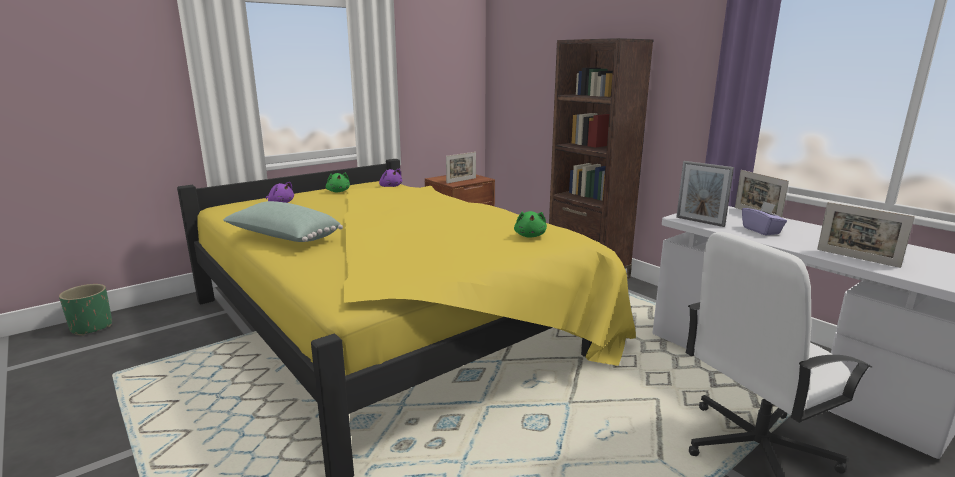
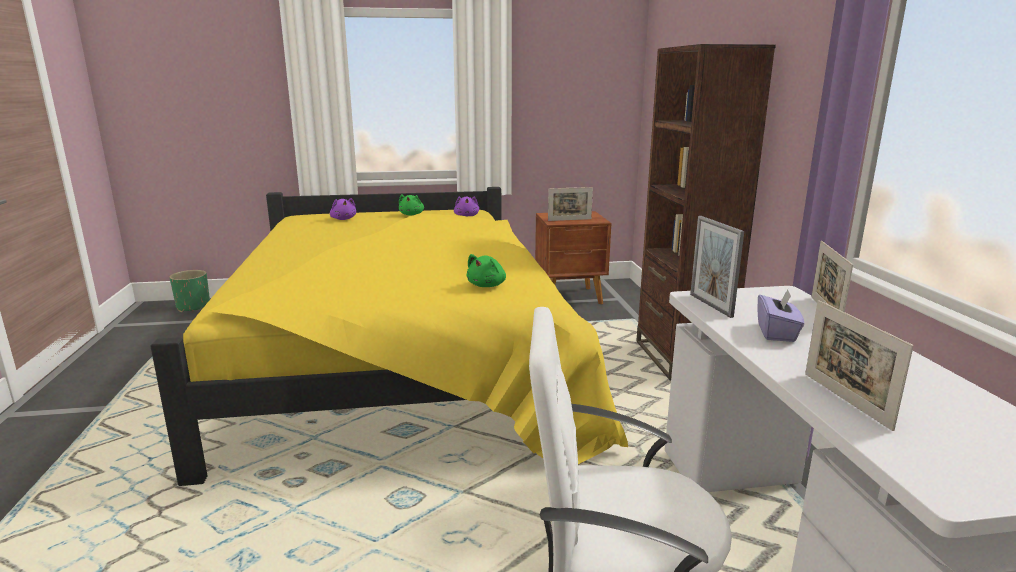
camera: 30 degrees right, 0 degrees up
(283, 237) = (285, 249): green pillow -> none

